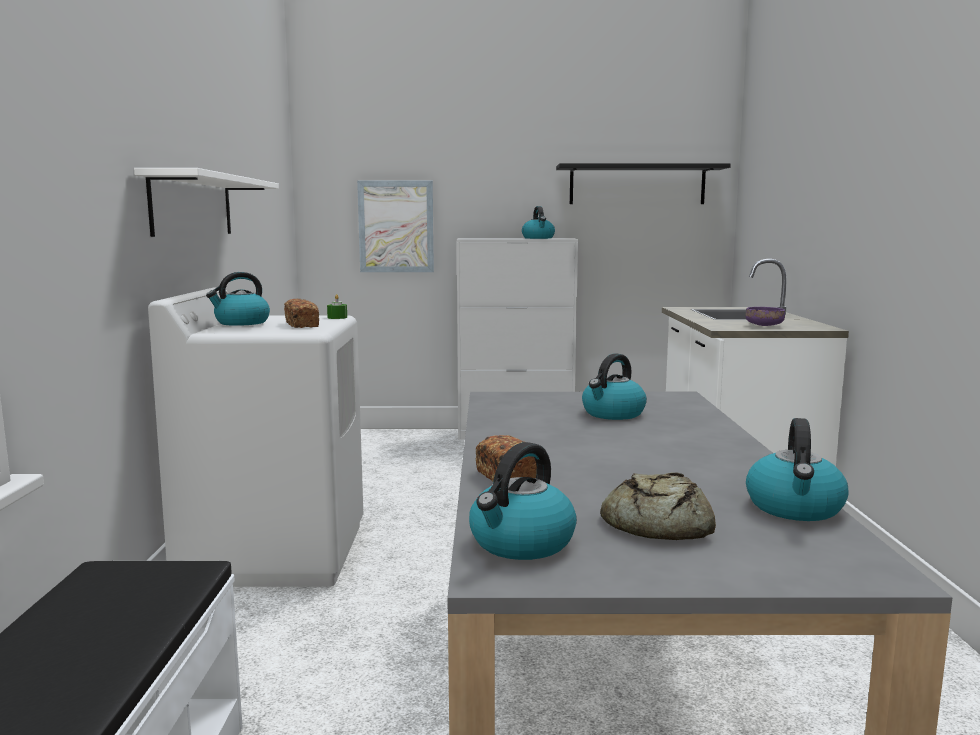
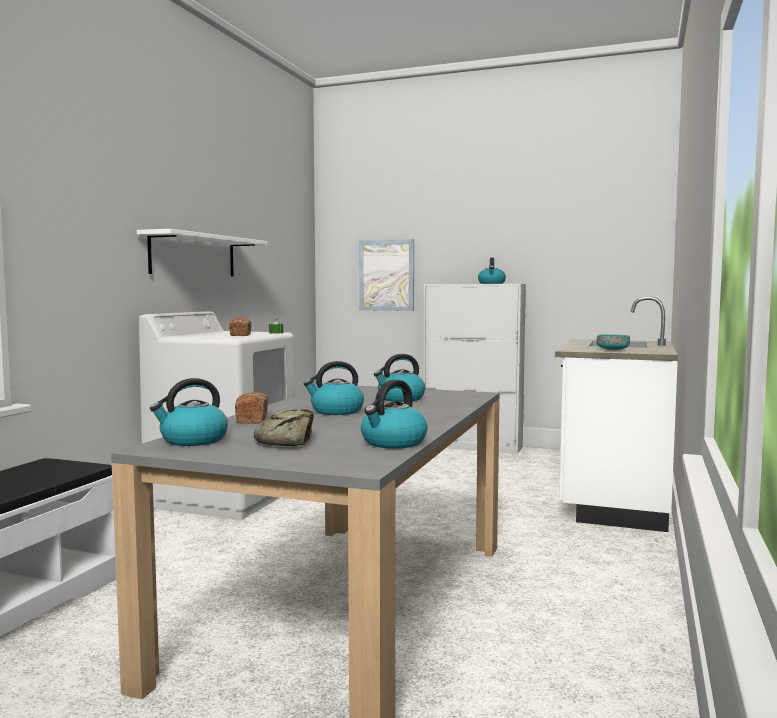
camera: 20 degrees right, 5 degrees down
(241, 323) = (204, 332): kettle -> kettle (336, 411)
(637, 185) = (581, 238): black shelf -> none
(765, 325) = (613, 350): purple bowl -> turquoise bowl

